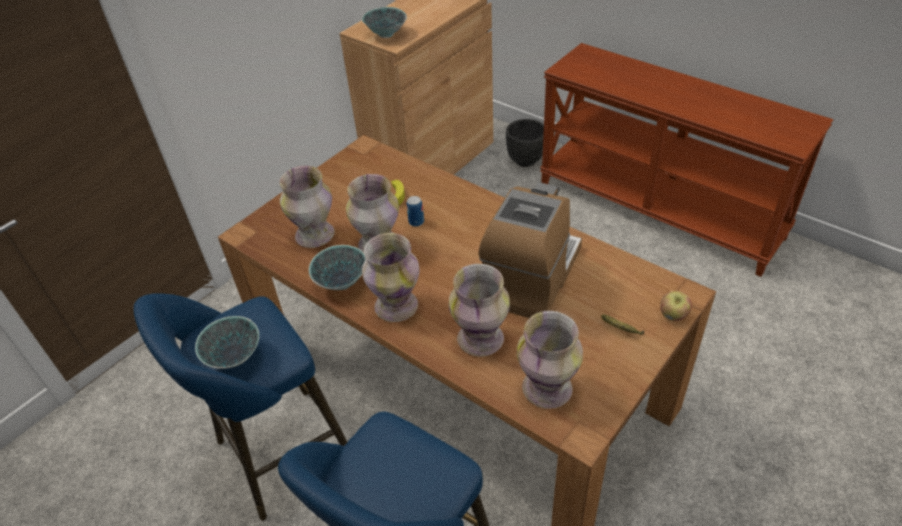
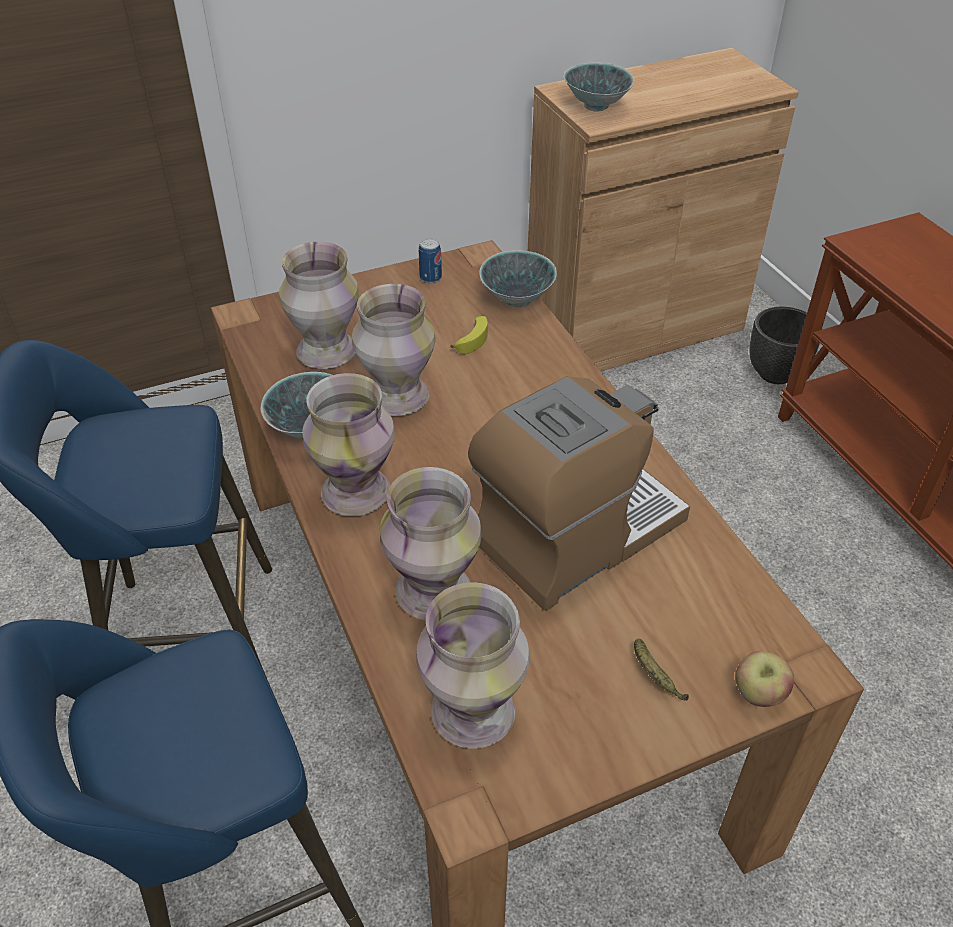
camera: 25 degrees right, 0 degrees up
(234, 357) = (112, 470): bowl -> bowl (517, 299)
(416, 222) = (472, 386): can -> can (430, 278)

